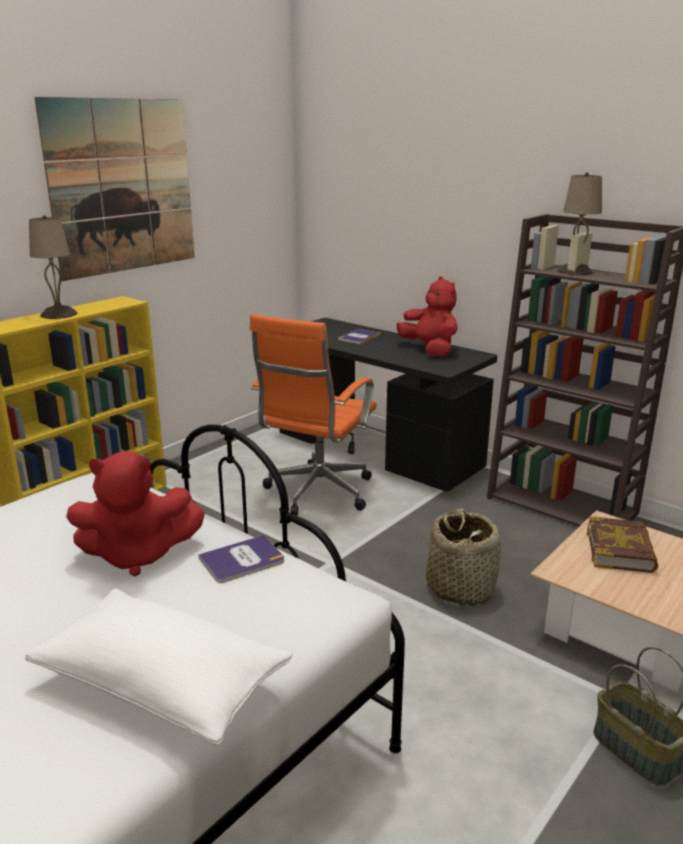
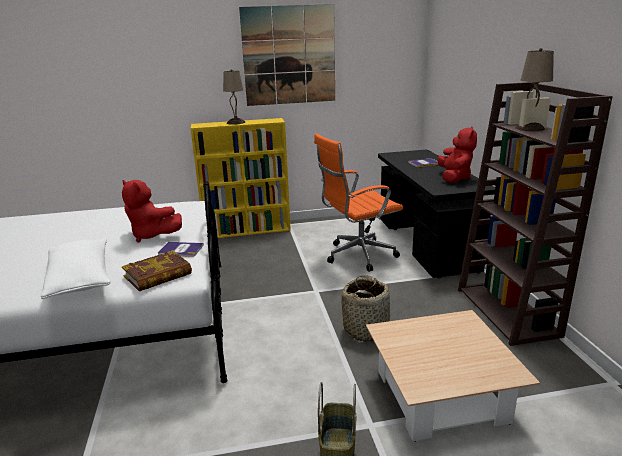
camera: 40 degrees right, 0 degrees up
(620, 550) = (445, 336): book -> book (158, 275)

